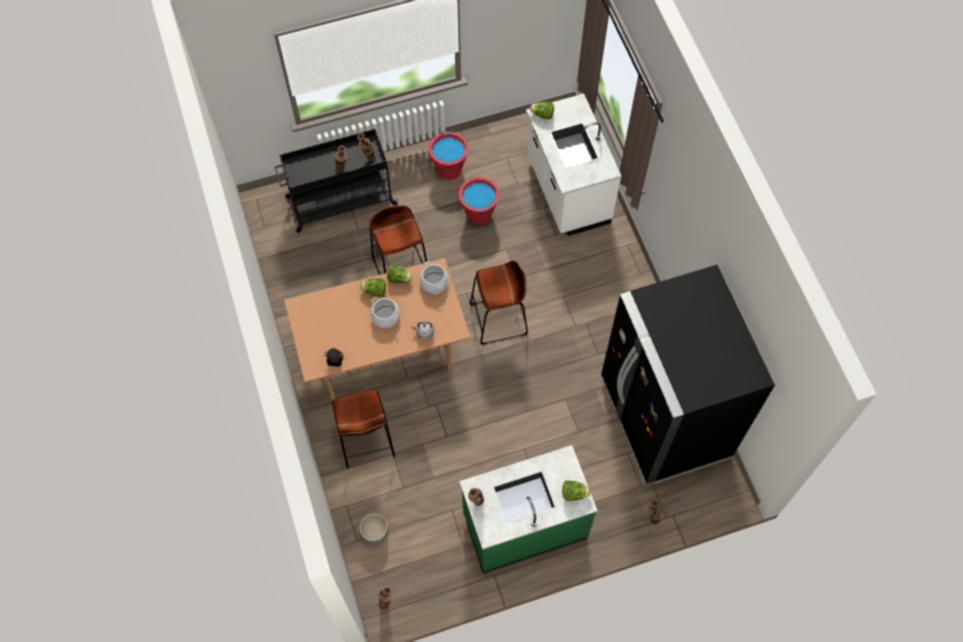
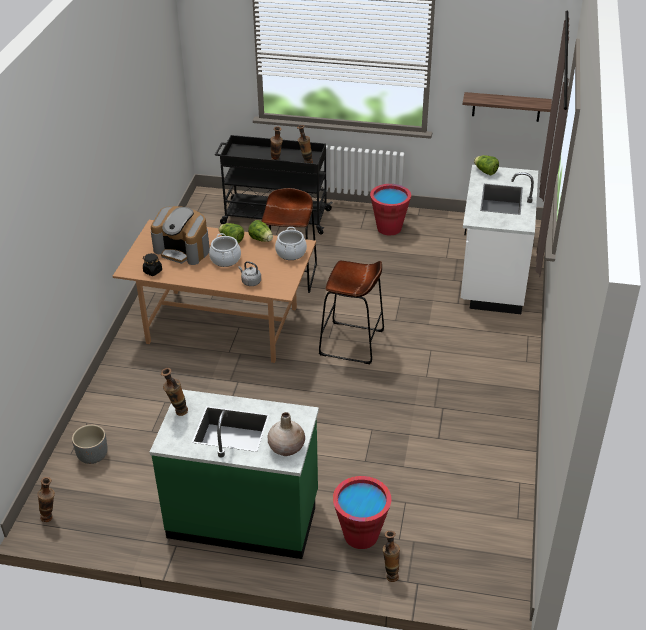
camera: 30 degrees right, 25 degrees down
(342, 322) = (183, 250): none -> coffee machine
(365, 440) = (149, 381): brown stool -> none
(479, 214) = (392, 265): red bucket -> red bucket (361, 535)
(532, 38) = (506, 107): none -> shelf
(574, 493) = (286, 447): lettuce -> beige vase
(663, 418) = (469, 489): black fridge -> none

